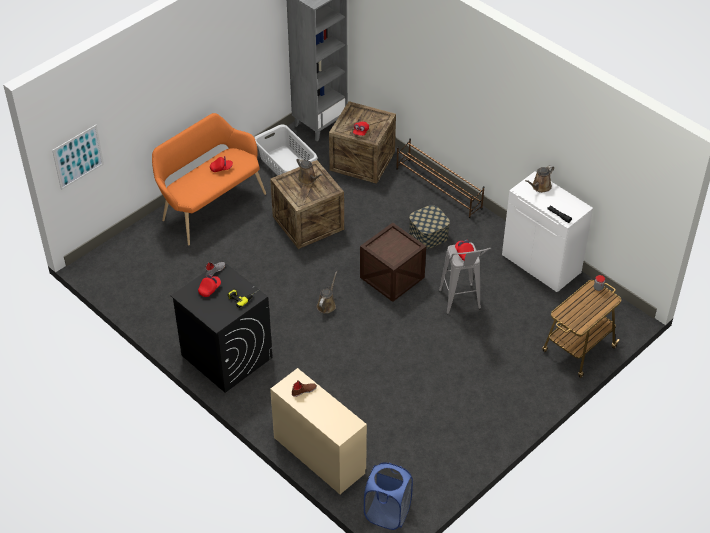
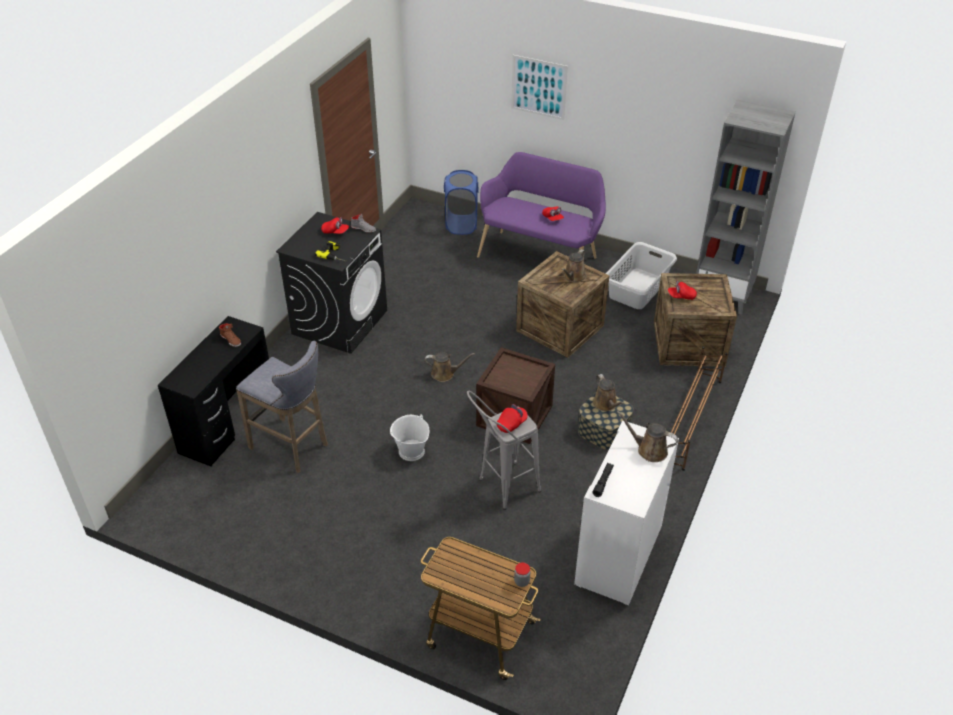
camera: 70 degrees right, 5 degrees down
(78, 157) = (440, 92): picture -> picture (538, 87)
(210, 206) = (541, 255): orange bench -> purple bench
(319, 455) = (228, 423): beige desk -> black desk
(366, 416) = (292, 447): none -> grey stool
(387, 513) = (159, 499): blue laundry basket -> blue laundry basket (461, 225)
(402, 345) = (411, 451): none -> white bucket
(424, 217) = (606, 404): none -> brown watering can

